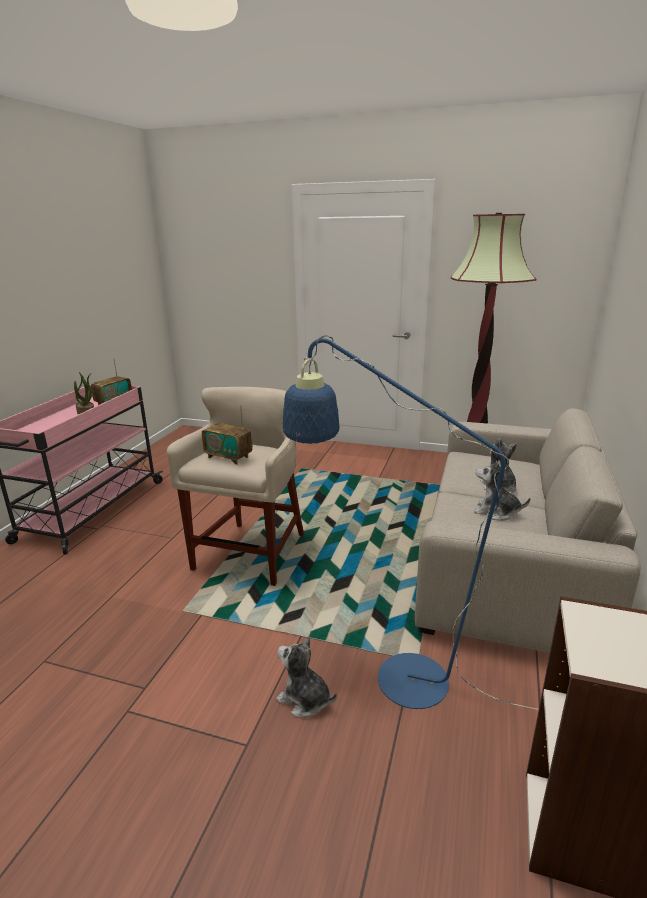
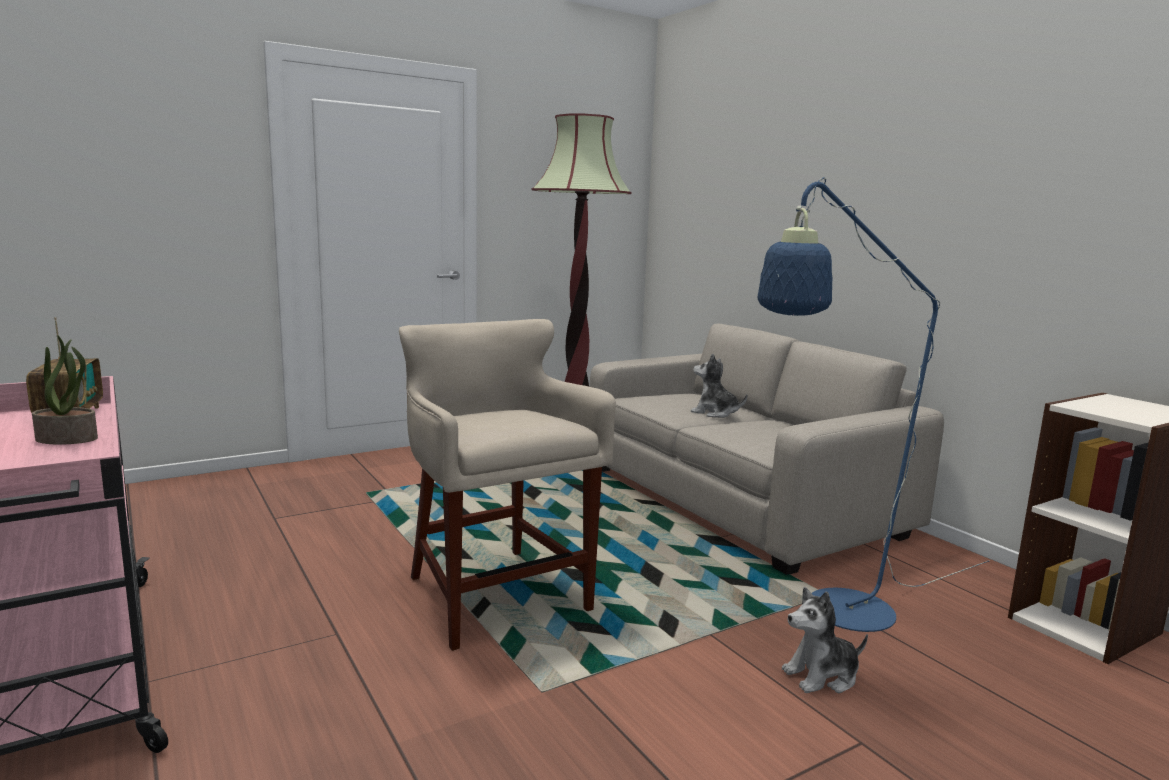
camera: 50 degrees left, 10 degrees down
(228, 457) = (507, 422): radio -> none
(496, 512) = (756, 428): plush toy -> none

